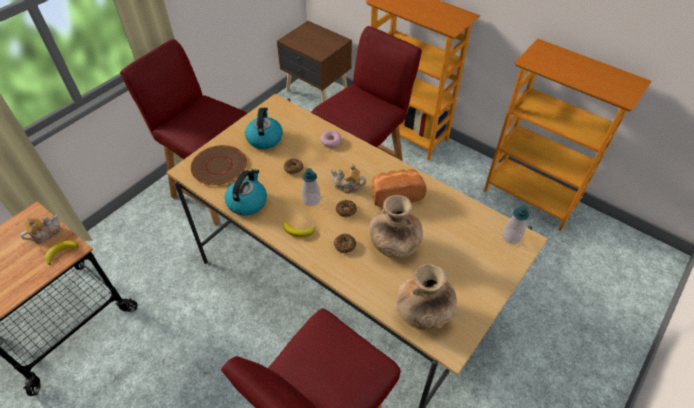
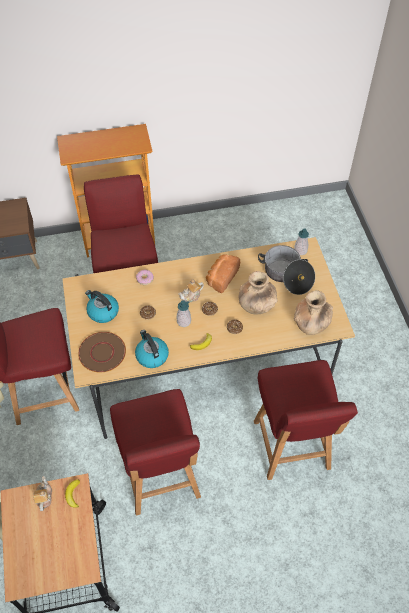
camera: 50 degrees left, 5 degrees up
(196, 334) = (161, 477): none -> red chair
(463, 246) = (287, 276): none -> cooking pot
(530, 197) = (239, 221): bookcase -> none

